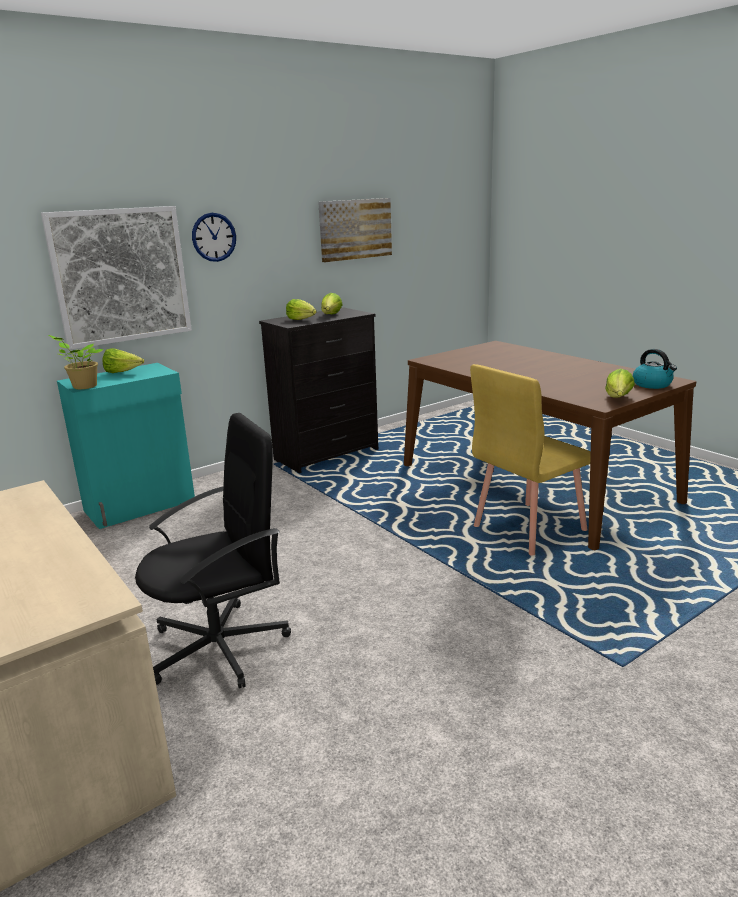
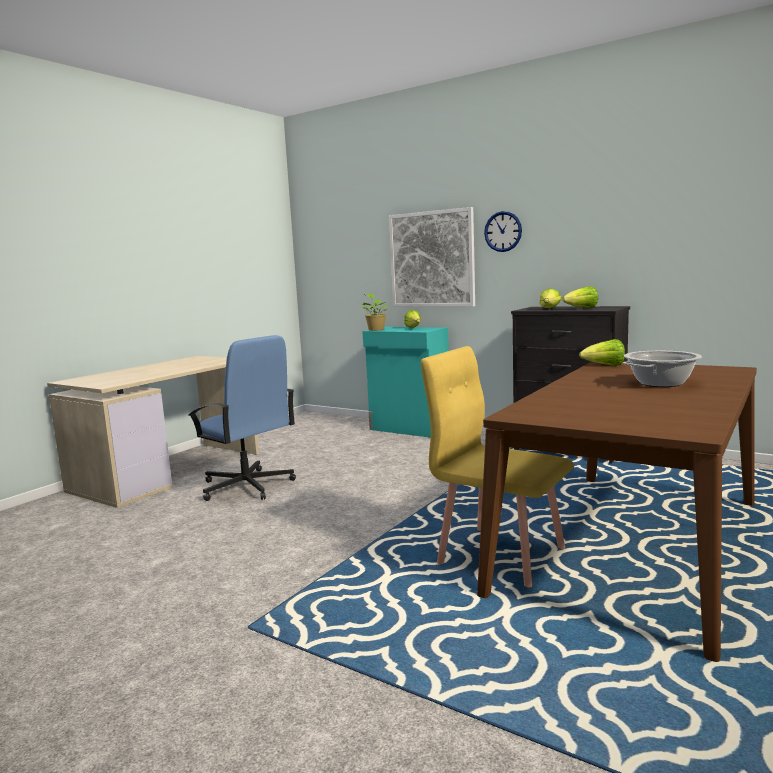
camera: 70 degrees right, 10 degrees down
(220, 646) = (247, 486): black office chair -> blue office chair
(355, 229) = (660, 223): picture -> none
(525, 362) = (661, 383): none -> cooking pot
(618, 399) = (547, 419): lettuce -> lettuce (604, 366)
(652, 384) = (648, 427): kettle -> none

